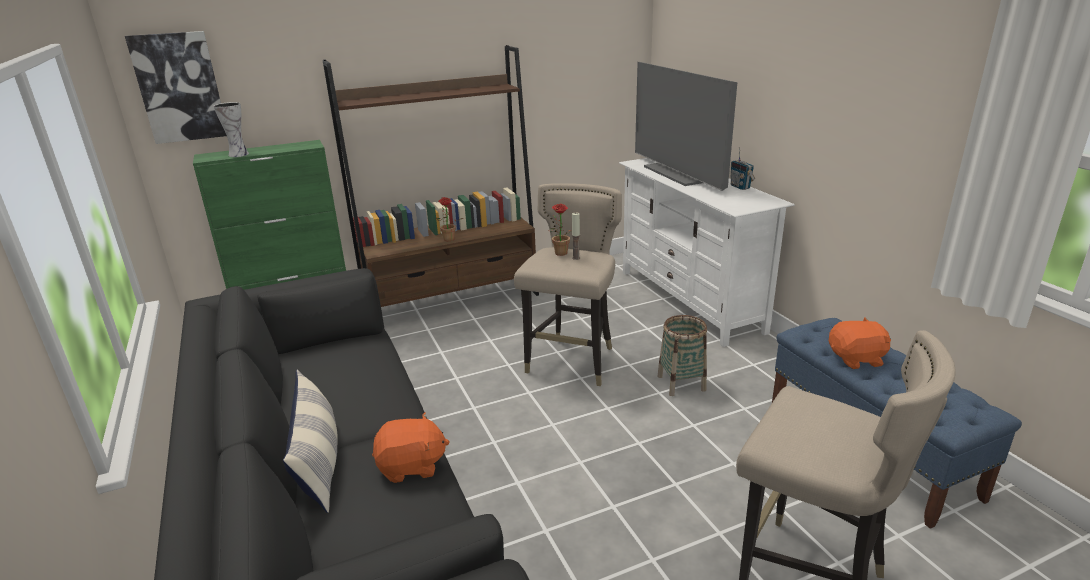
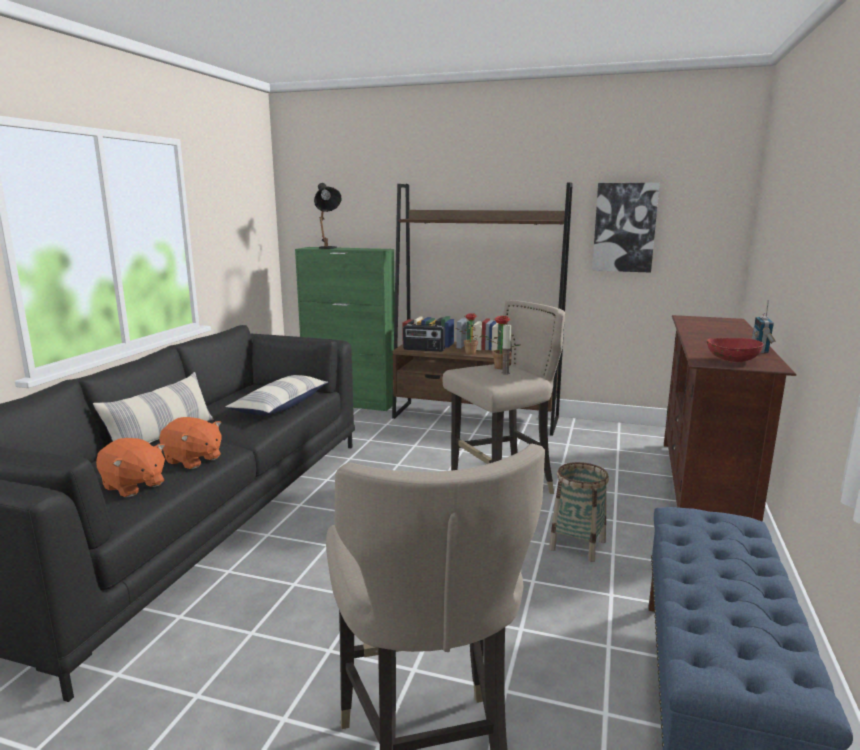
camera: 40 degrees right, 10 degrees down
(179, 87) = (310, 197): picture -> picture (624, 227)
(238, 154) = (328, 248): vase -> black table lamp
(370, 367) = (281, 405): none -> pillow
(397, 248) = (423, 350): none -> radio
(680, 173) = (715, 331): television -> none
(690, 300) = (703, 488): white tv stand -> brown tv stand
(747, 203) = (732, 361): none -> red bowl
(856, 359) = (702, 560): orange plush toy -> orange plush toy (133, 486)

